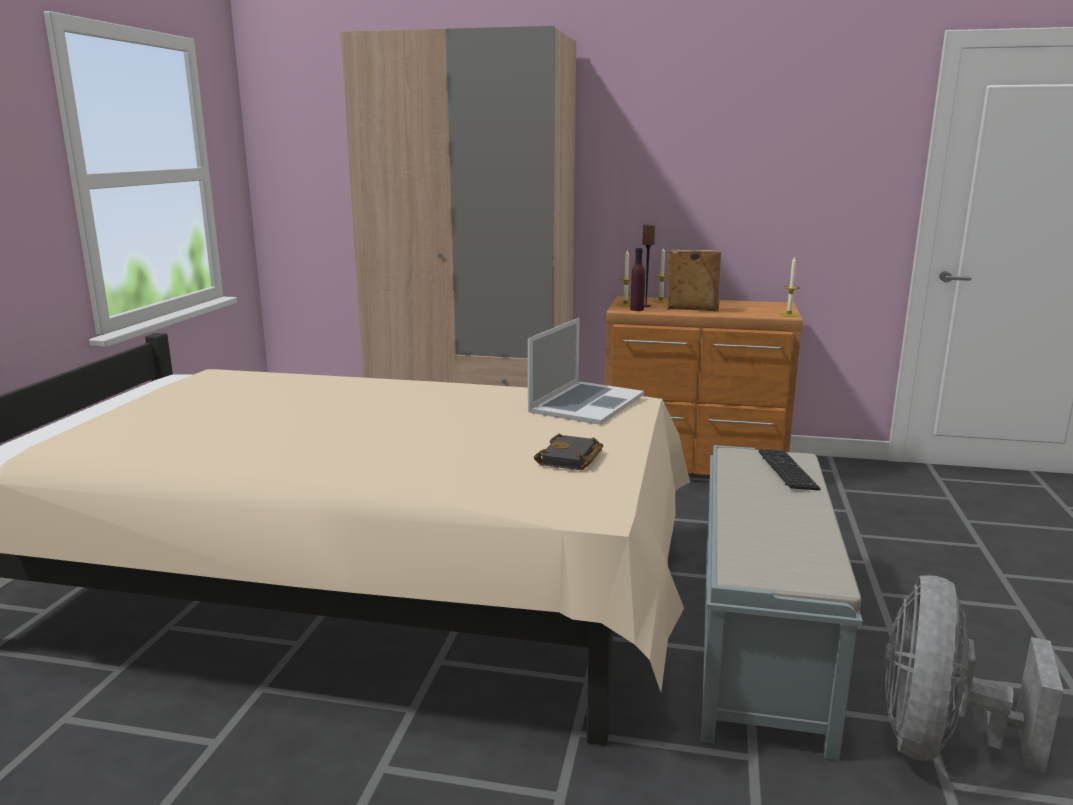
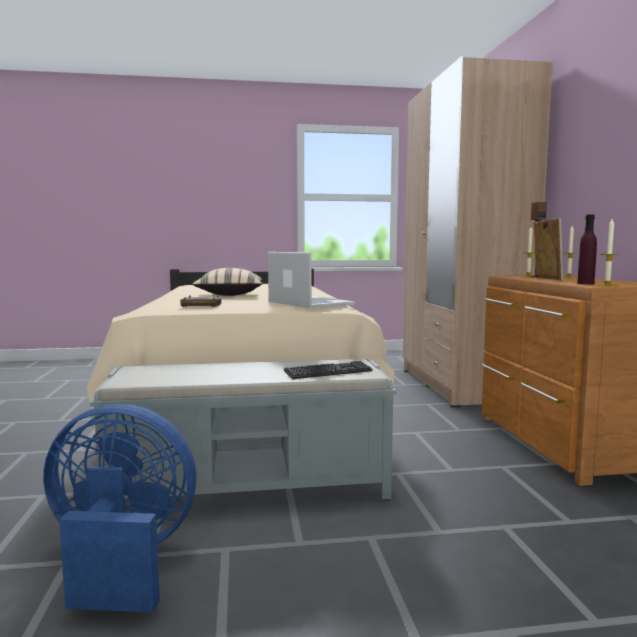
camera: 70 degrees right, 10 degrees down
(411, 431) = (229, 295): none -> beige pillow
(586, 403) = (309, 303): laptop -> laptop turned 135 degrees counterclockwise
(637, 309) = (514, 276): purple bottle -> purple bottle (585, 283)
(938, 742) = (121, 561): grey fan -> blue fan

